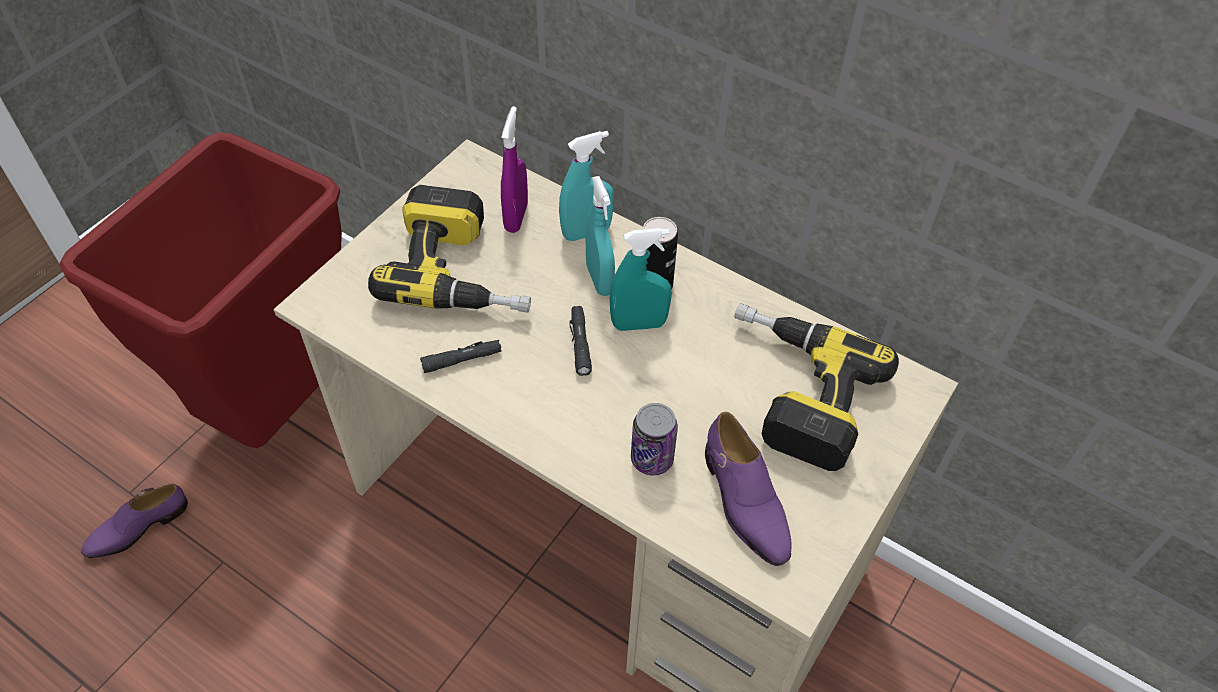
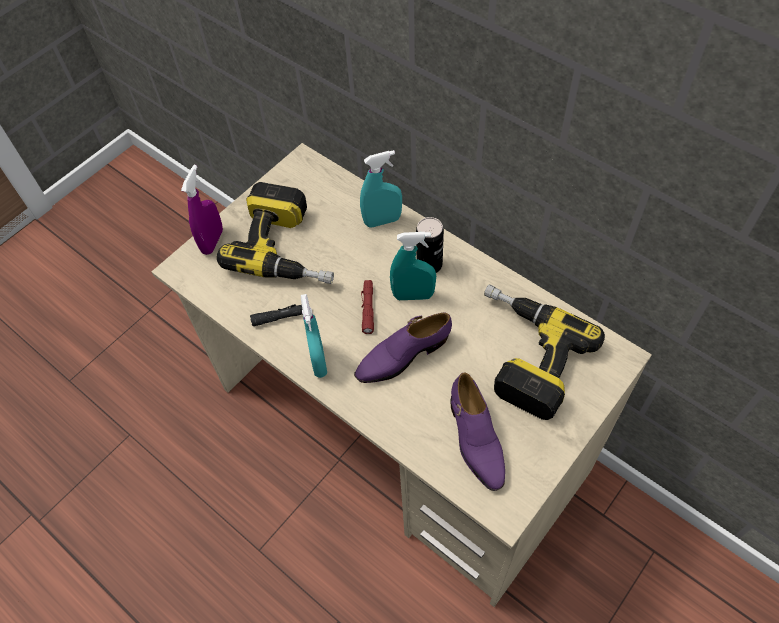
camera: 10 degrees right, 5 degrees up
(138, 528) = (73, 406): purple shoe -> purple shoe (402, 355)
(279, 405) = (175, 323): red trash can -> none
(516, 217) = (331, 206): purple spray bottle -> purple spray bottle (212, 241)
(579, 344) = (368, 309): black flashlight -> red flashlight
(599, 279) = (388, 259): turquoise spray bottle -> turquoise spray bottle (318, 361)
(652, 459) = (411, 401): can -> none

